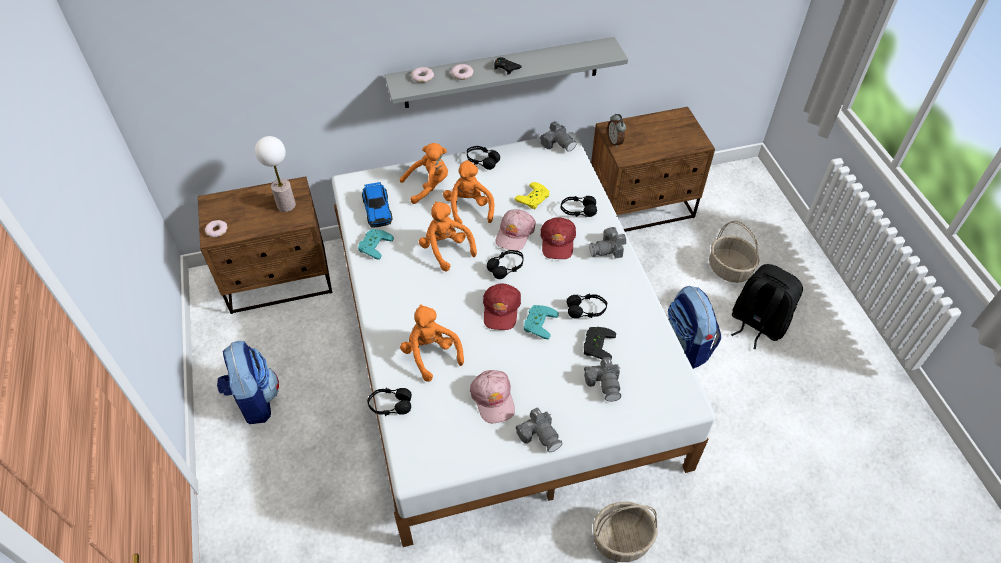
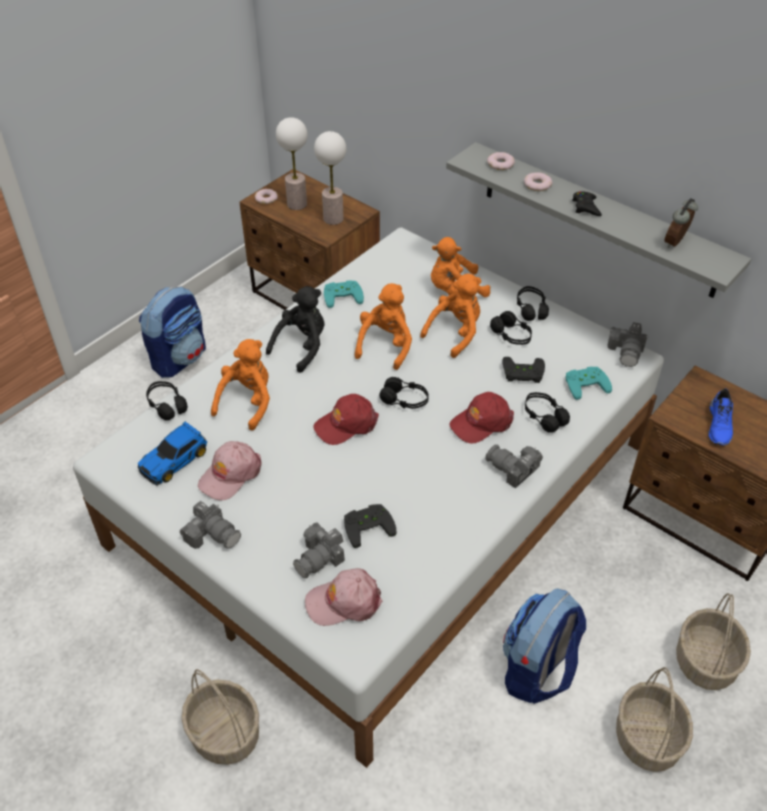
camera: 55 degrees right, 5 degrees down
(244, 216) = (296, 204): none -> table lamp
(377, 209) = (388, 274): toy car -> toy car (175, 459)
(404, 294) = (302, 346): none -> black plush toy
(428, 186) = (454, 290): orange plush toy -> orange plush toy turned 135 degrees clockwise
(514, 233) = (457, 383): pink cap -> pink cap (344, 601)
(534, 199) = (522, 374): yellow game controller -> black game controller
(537, 322) = (355, 461): turquoise game controller -> turquoise game controller (585, 383)
(540, 435) = (212, 534): camera -> camera turned 75 degrees counterclockwise
(586, 310) = (407, 493): black headphones -> black headphones (511, 335)
(615, 142) = (685, 395): alarm clock -> alarm clock (676, 243)
(648, 143) = (719, 425): none -> blue shoe
(757, 324) = (646, 737): black backpack -> basket

